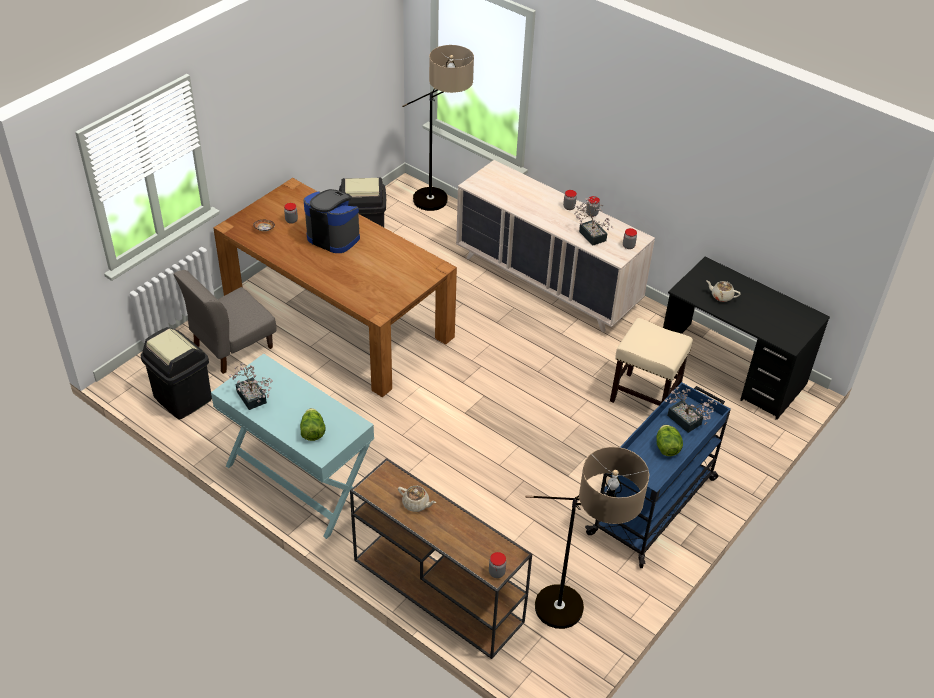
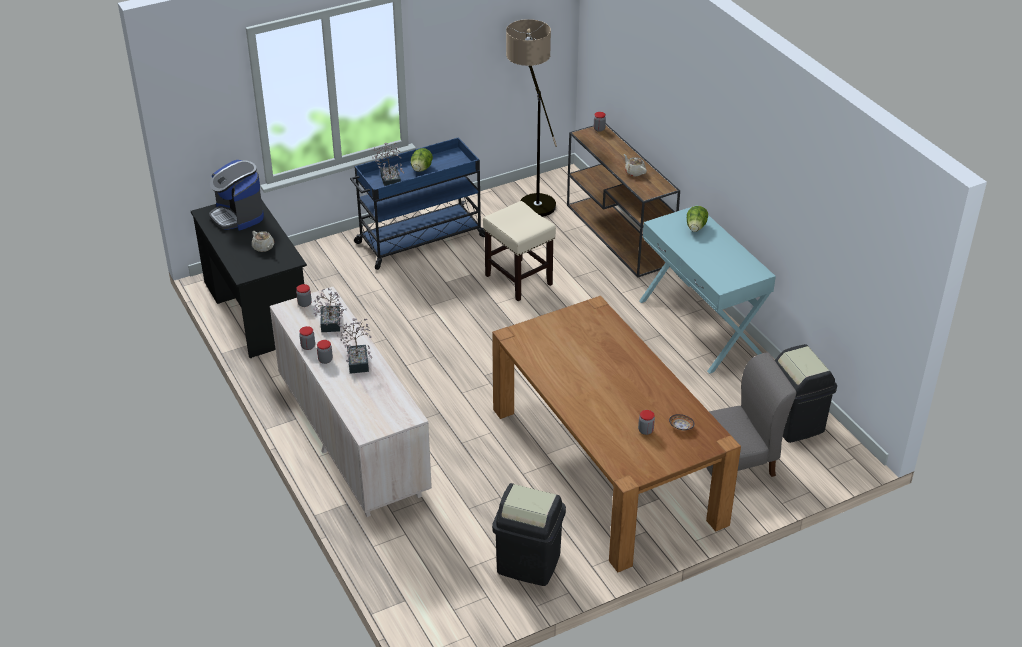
camera: 155 degrees left, 5 degrees down
(252, 400) = (739, 261): potted plant -> potted plant (358, 360)
(333, 237) = (605, 397): coffee machine -> coffee machine (237, 215)
(440, 206) = (405, 583): floor lamp -> none
(643, 397) = (356, 310): beige stool -> beige stool (519, 280)

